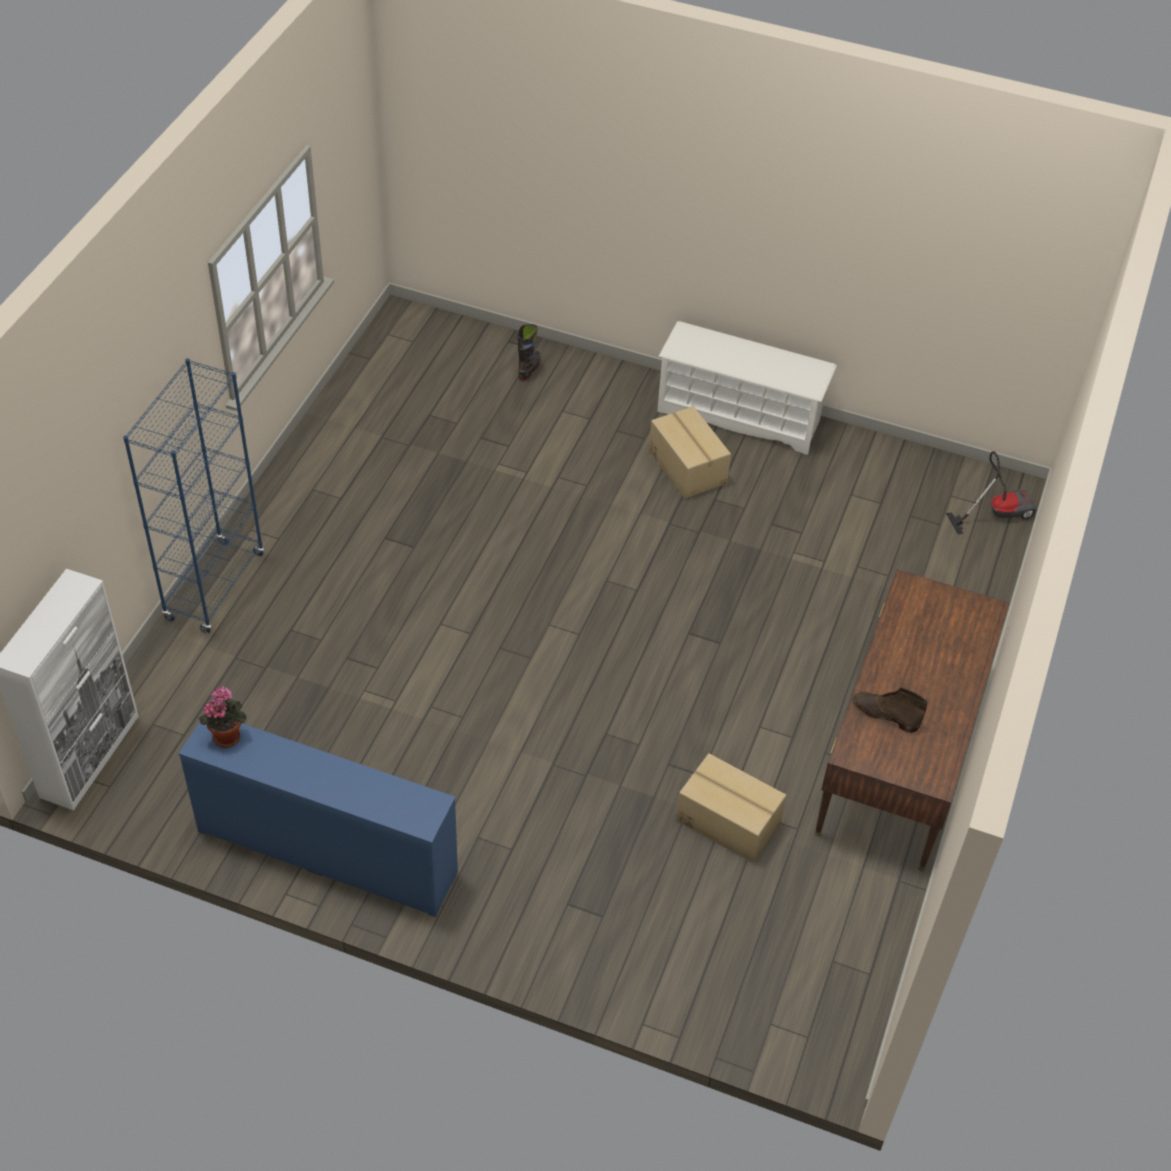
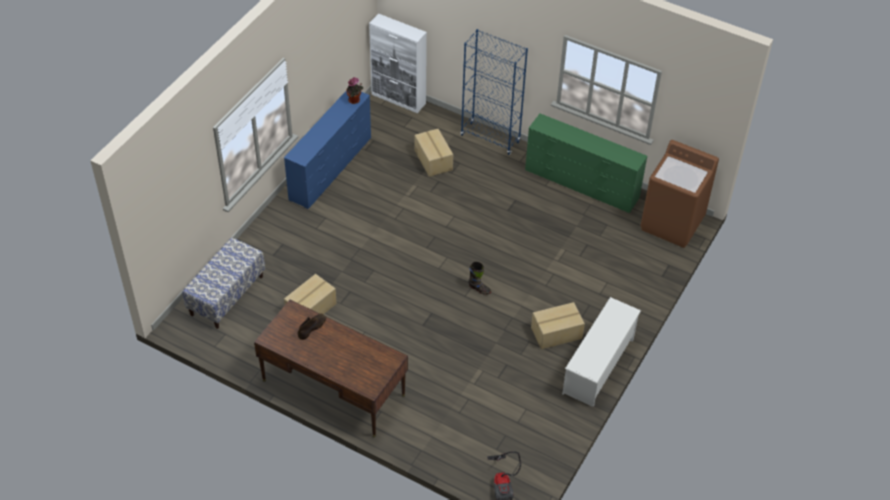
camera: 100 degrees right, 0 degrees up
(284, 671) = (434, 160): none -> cardboard box
(333, 450) = (581, 184): none -> green dresser
(413, 337) = (672, 223): none -> brown washing machine
(529, 369) = (644, 272): black boot -> black boot (479, 289)
(732, 981) = (226, 295): none -> bench

